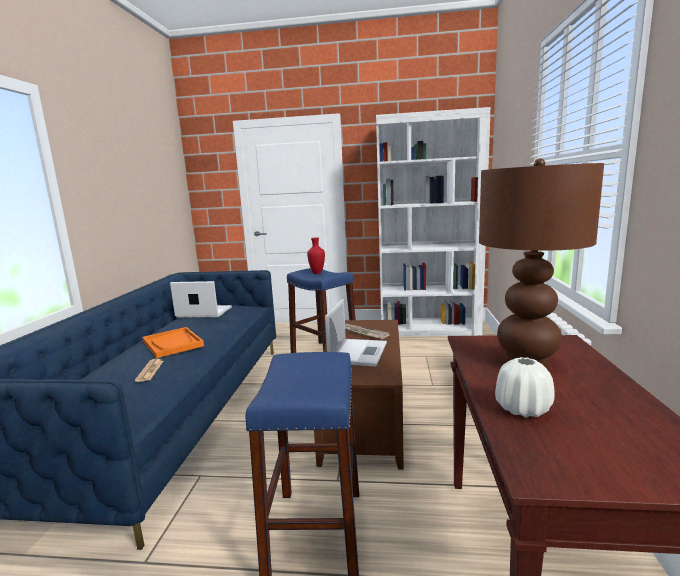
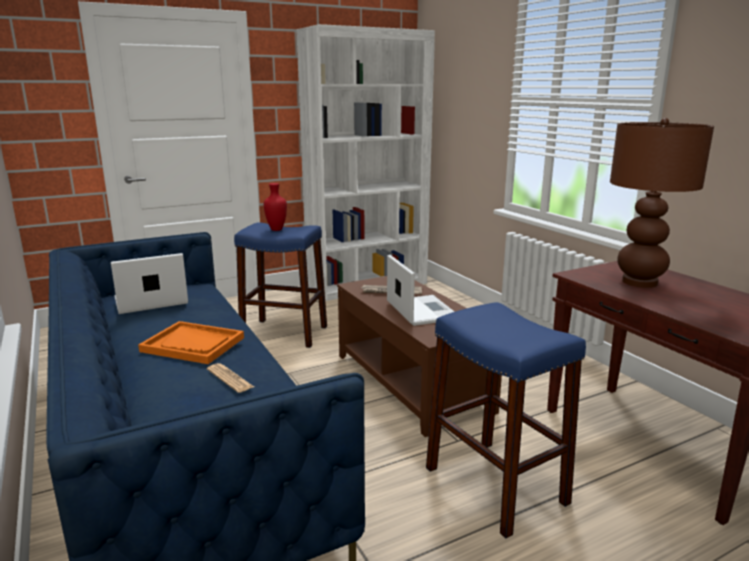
camera: 35 degrees left, 5 degrees up
(522, 408) = (691, 310): white vase -> none

